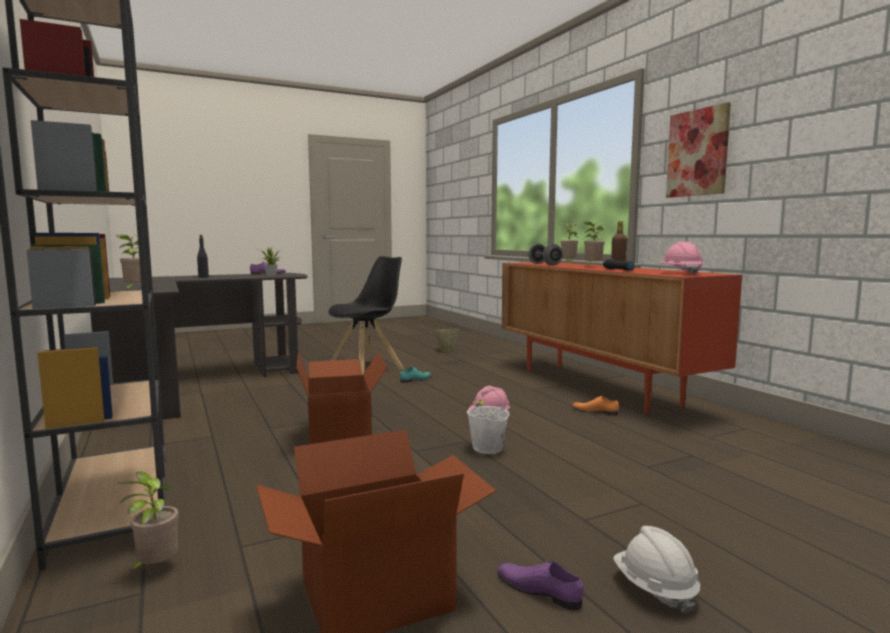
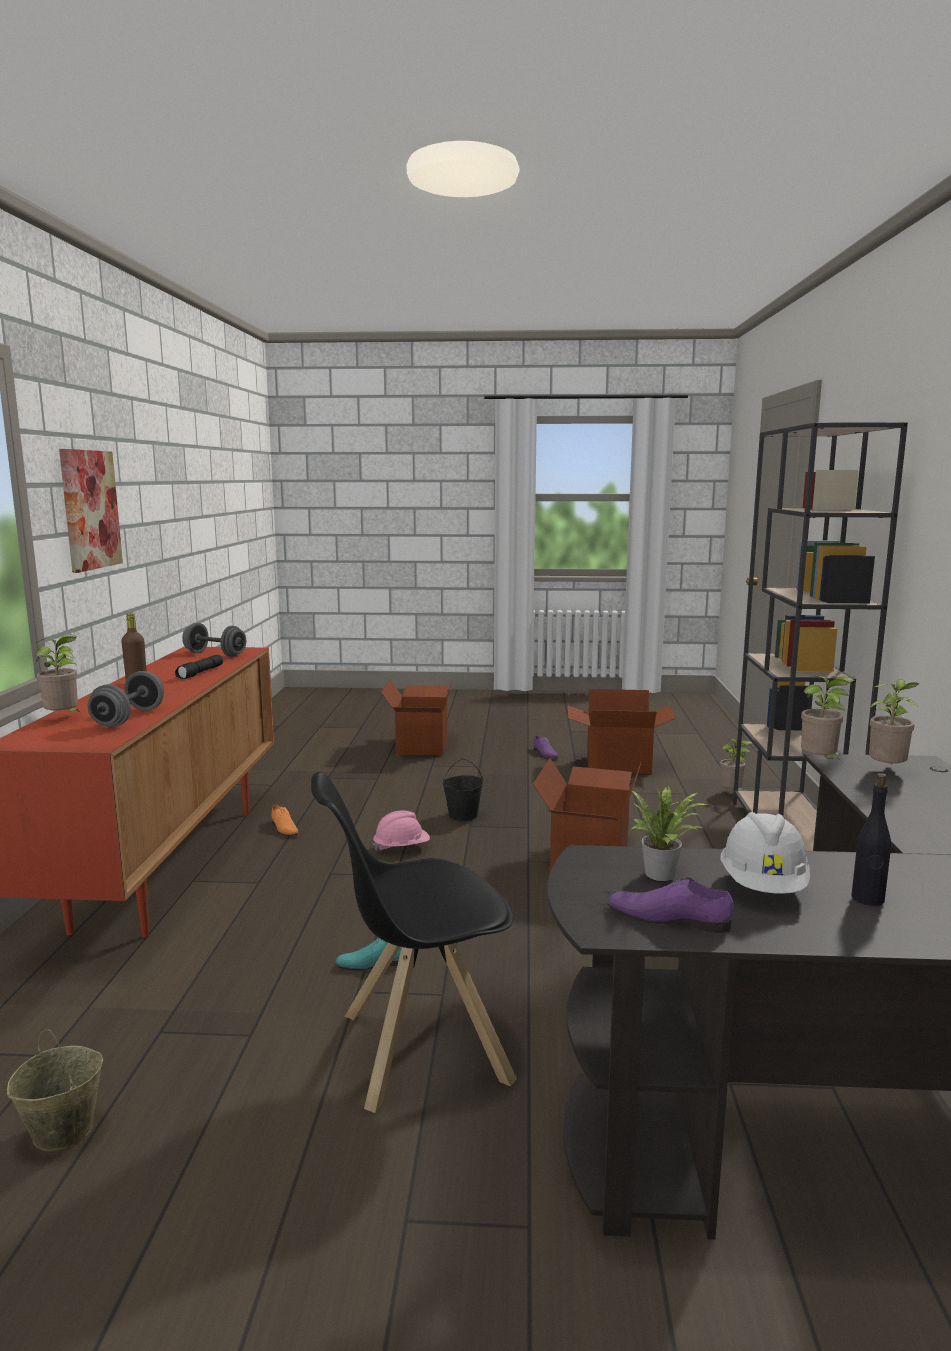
camera: 150 degrees left, 5 degrees up
(487, 448) = (463, 815): white bucket -> black bucket
(592, 267) = (165, 688): potted plant -> potted plant (820, 763)
(654, 589) = (496, 745): white hard hat -> white hard hat (763, 886)
(680, 273) = (215, 654): pink hard hat -> grey dumbbell
(749, 542) = (421, 746): none -> cardboard box

